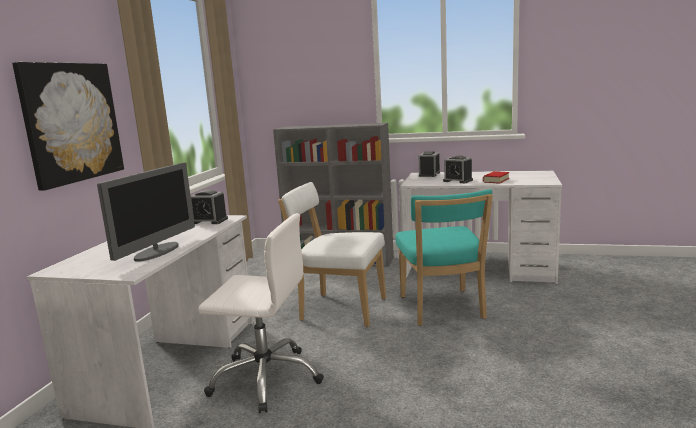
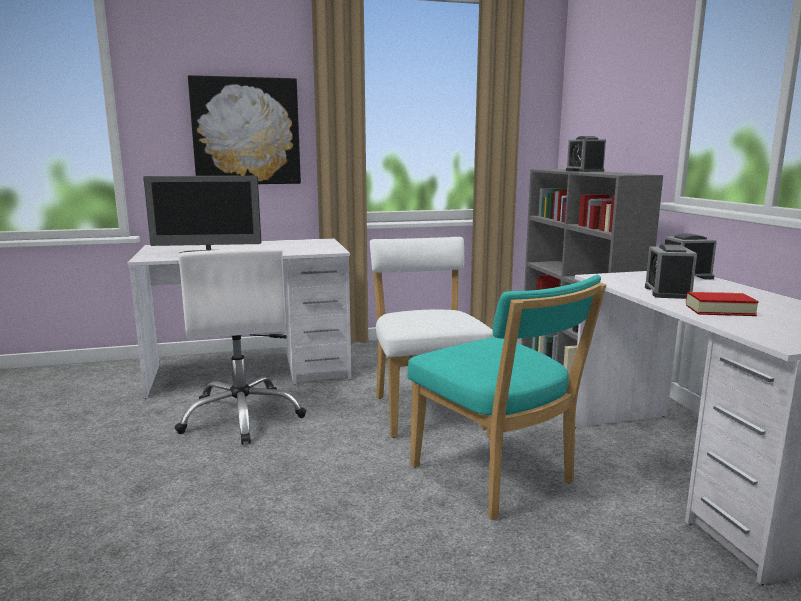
camera: 60 degrees right, 0 degrees up
(209, 221) = (318, 248): alarm clock -> alarm clock (584, 171)
(442, 309) = (496, 478): turquoise chair -> turquoise chair turned 90 degrees counterclockwise

